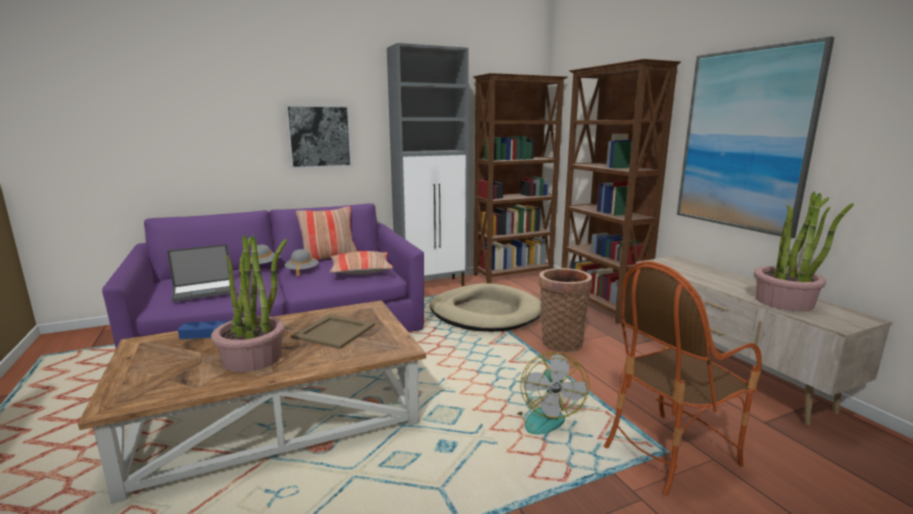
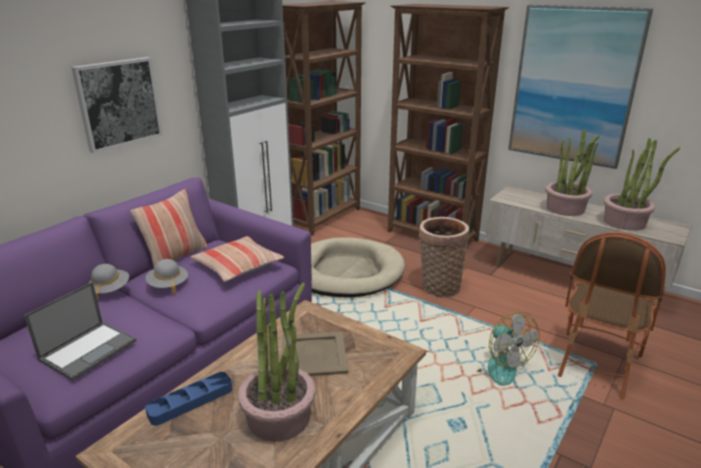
camera: 30 degrees left, 10 degrees up
(718, 280) = (565, 209): none -> potted plant

